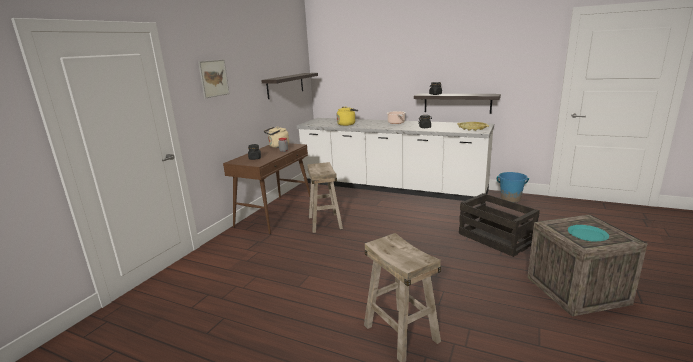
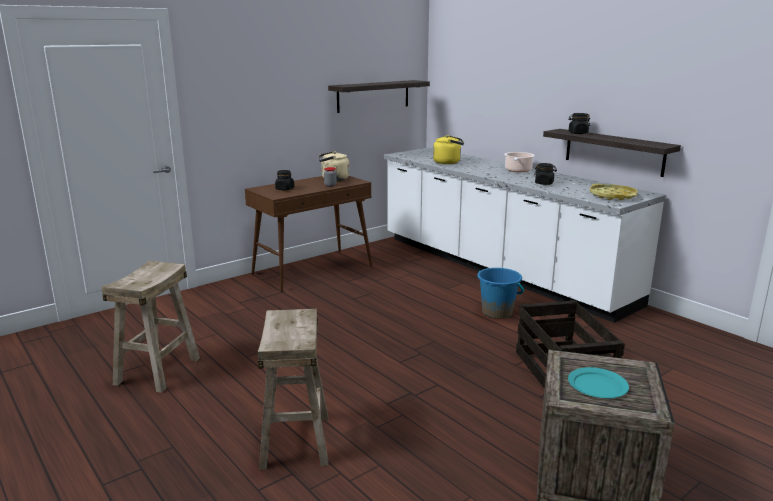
camera: 25 degrees right, 0 degrees up
(214, 78) = (246, 79): picture -> none
(325, 222) = (359, 294): beige stool -> beige stool (158, 371)
(510, 199) = (667, 327): blue bucket -> blue bucket (497, 312)

